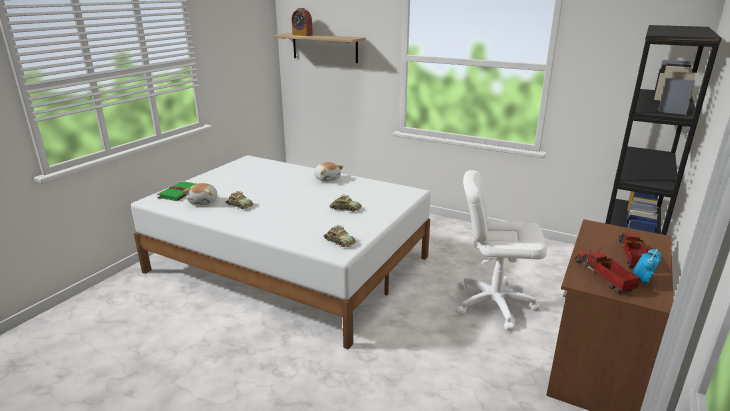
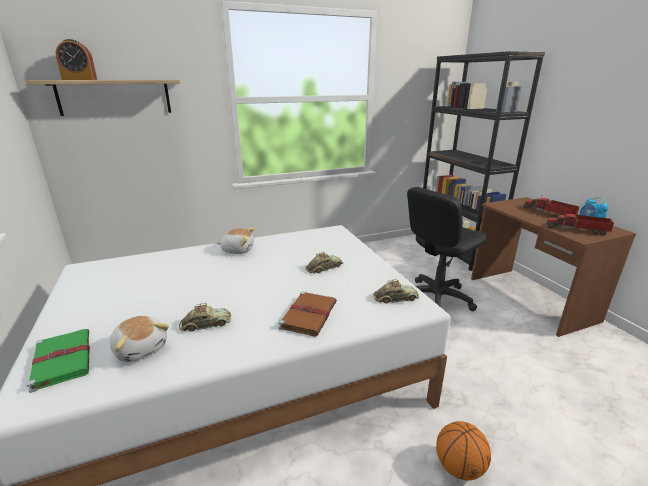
camera: 50 degrees left, 0 degrees up
(282, 224) = (309, 314): none -> brown book
(301, 375) = (459, 467): none -> basketball
(494, 304) = (436, 298): white office chair -> black office chair

